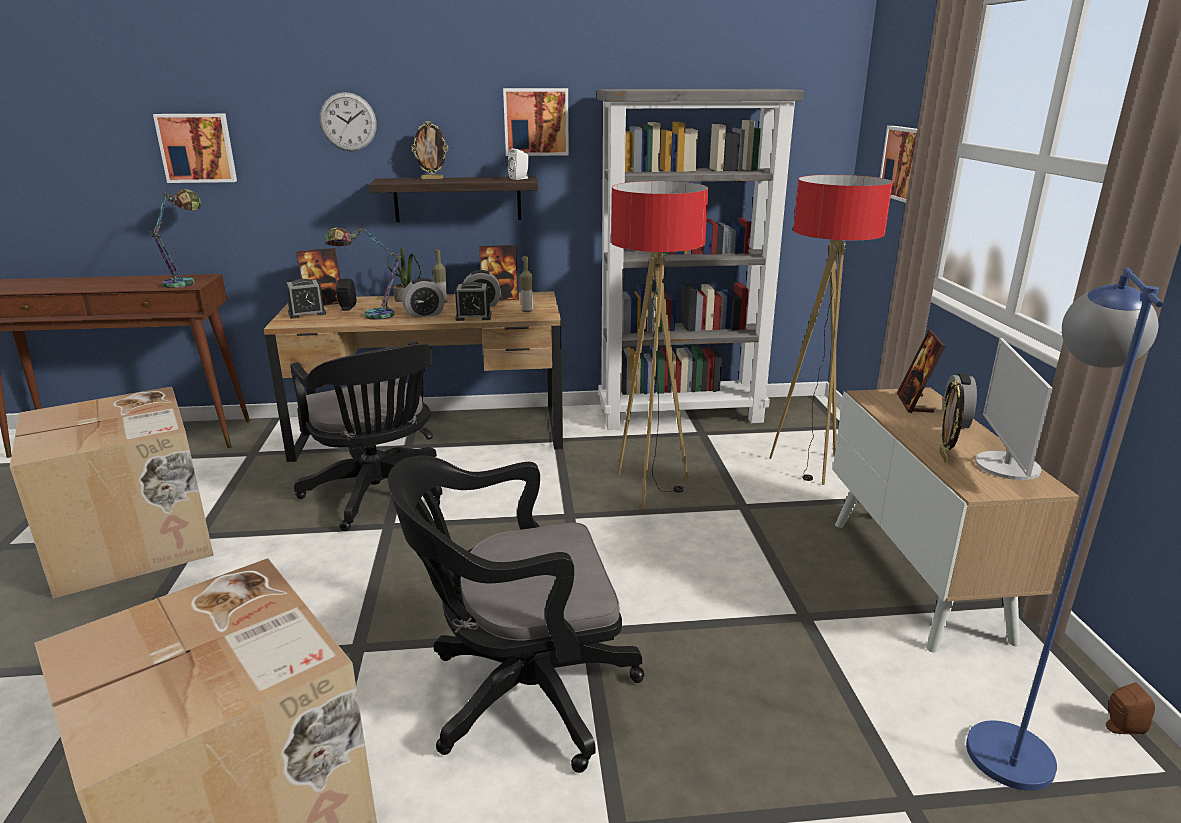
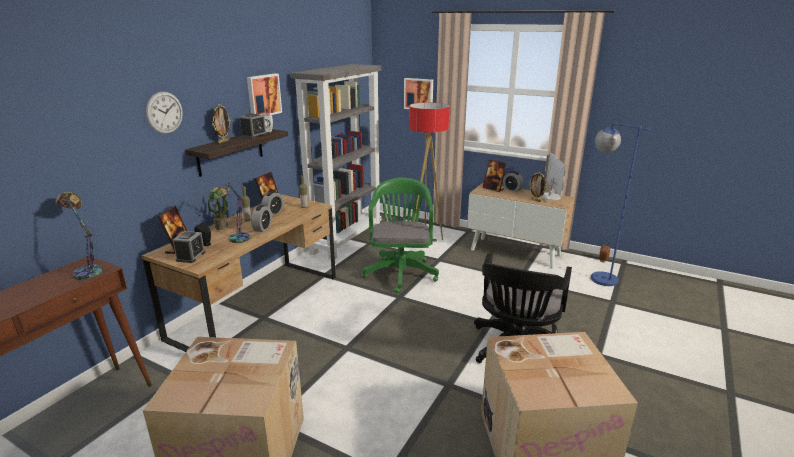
camera: 55 degrees left, 0 degrees up
(197, 148) = (53, 155): picture -> none
(379, 496) = (310, 342): black office chair -> none
(473, 317) = (290, 219): alarm clock -> alarm clock (254, 135)
(650, 488) = (401, 271): floor lamp -> green office chair
(1006, 466) = (550, 196): monitor -> monitor turned 135 degrees counterclockwise

